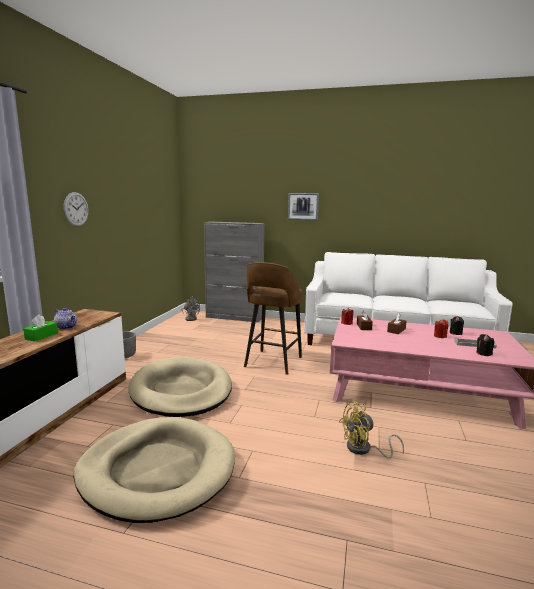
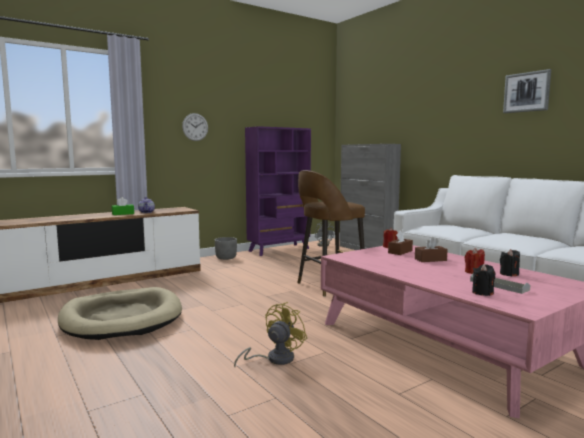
camera: 40 degrees right, 5 degrees down
(160, 333) = (279, 250): none -> purple bookcase
(181, 390) = (220, 285): beige dog bed -> none
(303, 206) = (441, 121): picture -> picture (526, 92)
(364, 449) = (274, 359): yellow fan -> yellow fan turned 105 degrees clockwise

